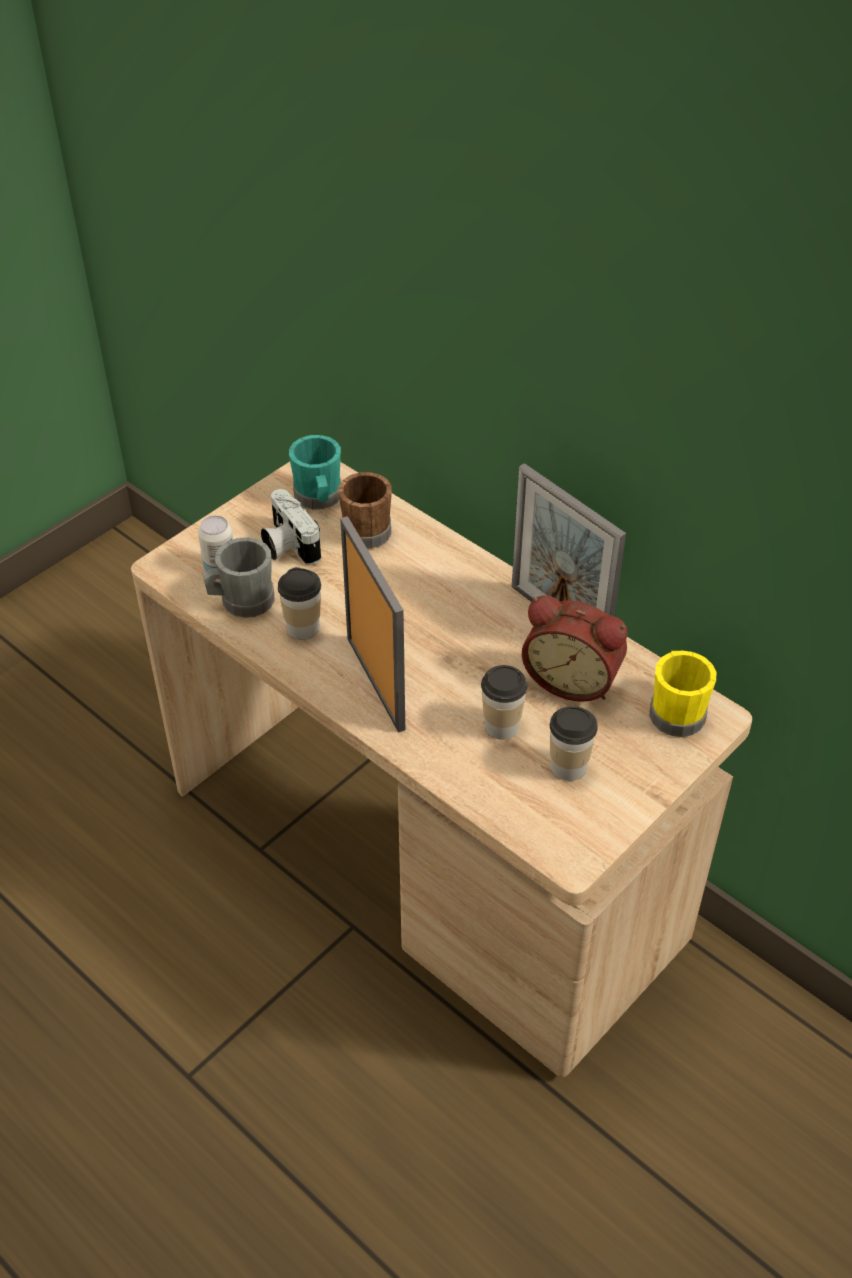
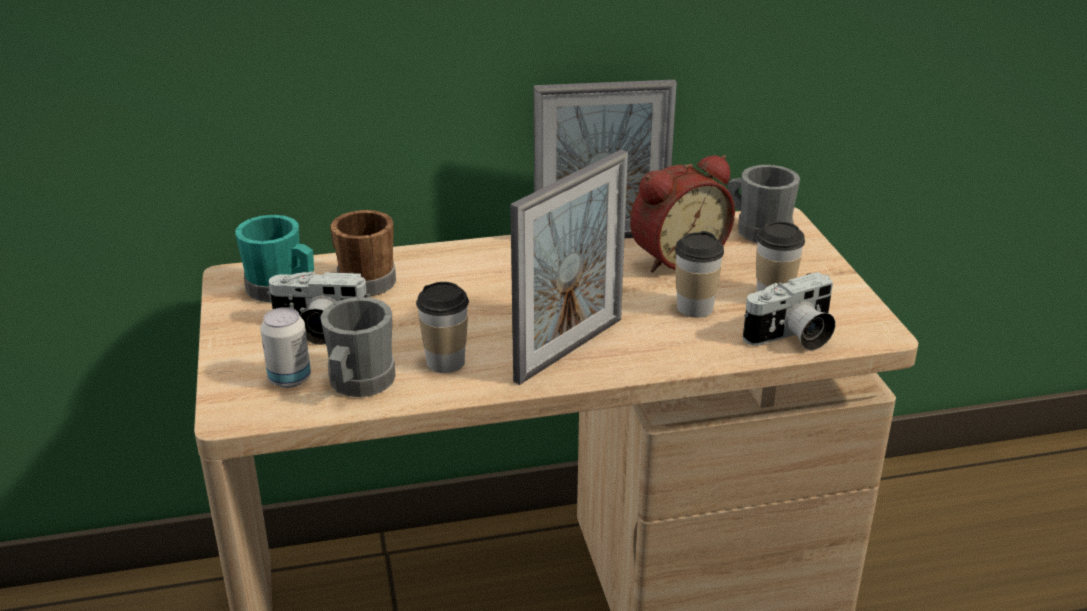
camera: 55 degrees left, 15 degrees down
(375, 683) = (569, 349): picture frame -> picture frame turned 120 degrees clockwise
(511, 805) = (792, 337): none -> camera
(676, 710) = (758, 230): yellow mug -> grey mug

